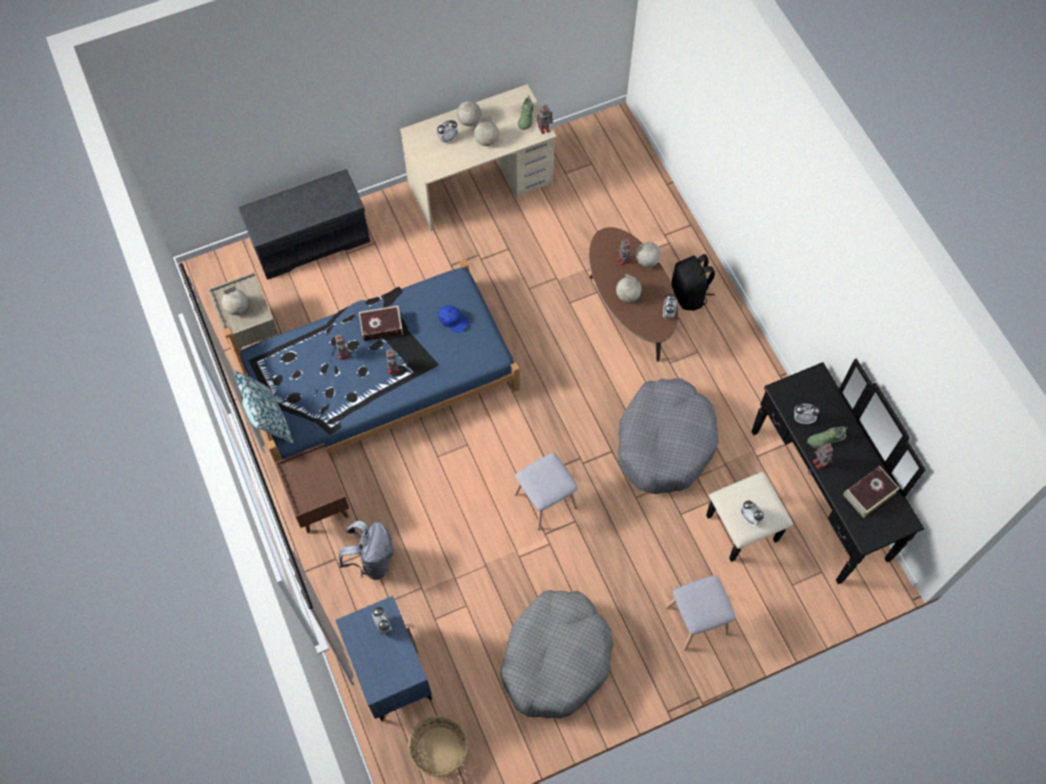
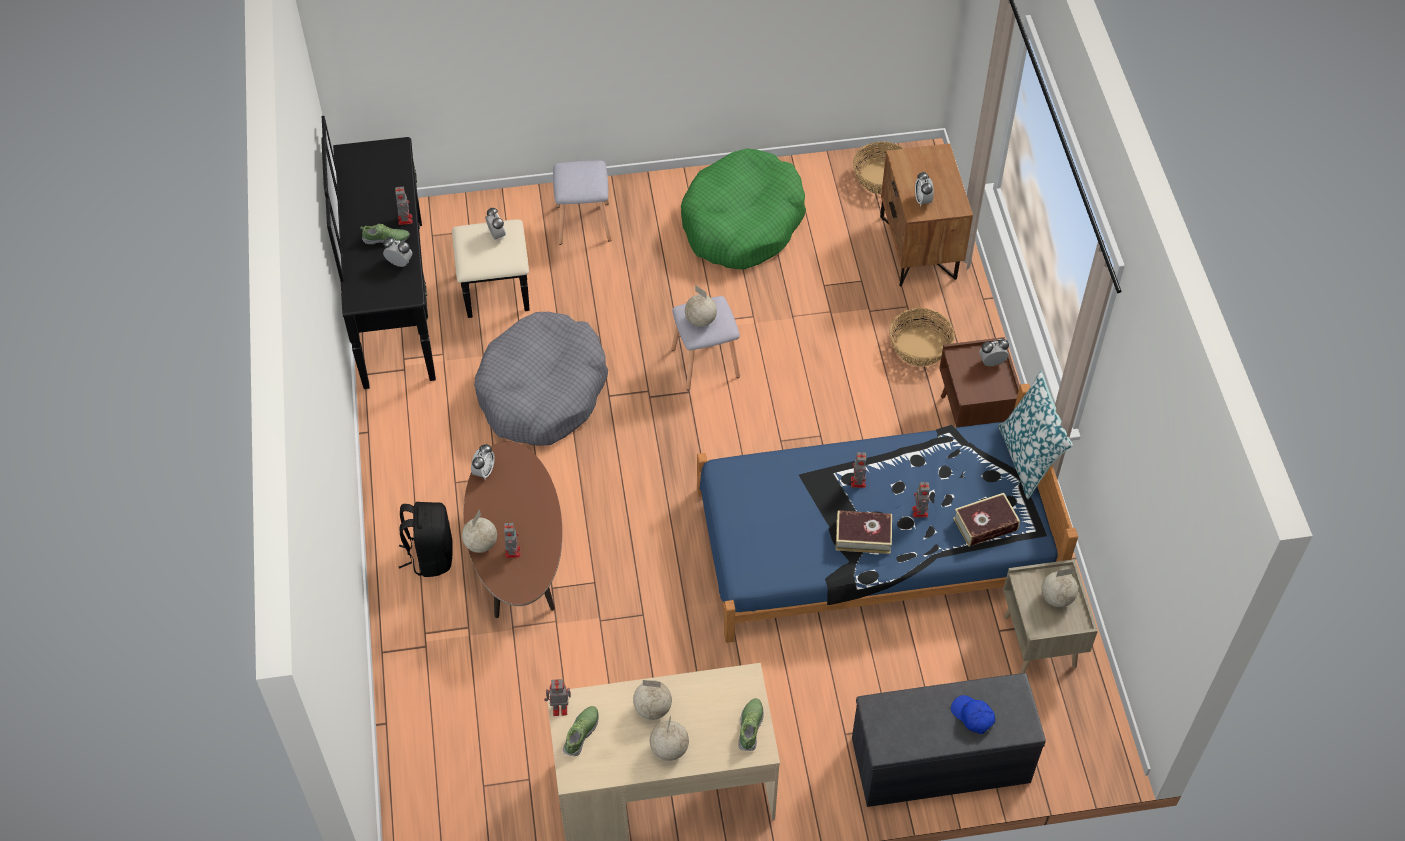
camera: 165 degrees left, 10 degrees down
(372, 560) = (920, 347): grey backpack -> basket
(389, 671) = (919, 248): blue nightstand -> brown nightstand
(422, 144) = (751, 727): none -> shoe
(448, 139) = (710, 726): alarm clock -> alarm clock (992, 362)
(453, 320) = (766, 525): blue cap -> blue cap (973, 716)
(556, 658) = (742, 223): grey dog bed -> green dog bed
(627, 295) = (526, 505): globe -> globe (700, 321)
(869, 494) = (370, 182): book -> book (985, 524)

